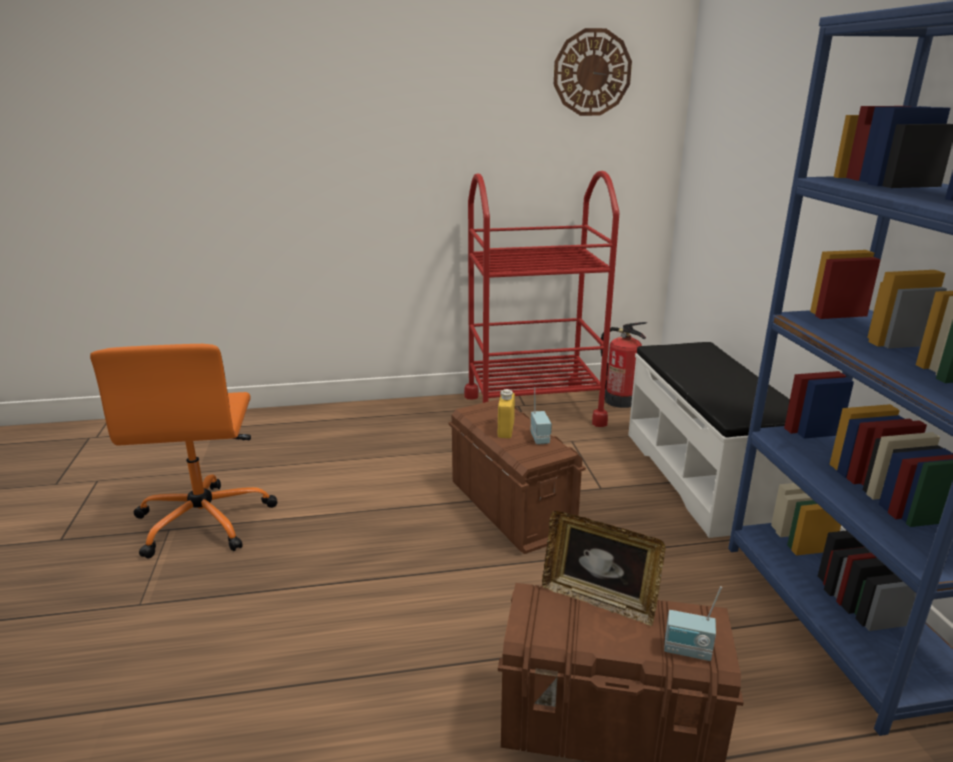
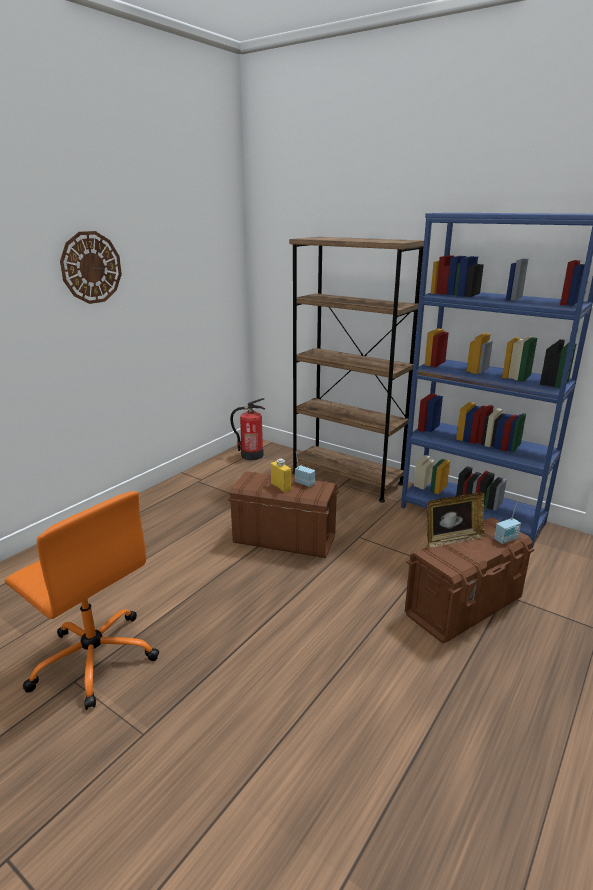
camera: 45 degrees left, 0 degrees up
(532, 409) = (210, 480): red cart -> none
(592, 72) = (197, 233): wall clock -> wall clock (91, 267)
(704, 476) = (347, 478): white bench -> brown bookcase

